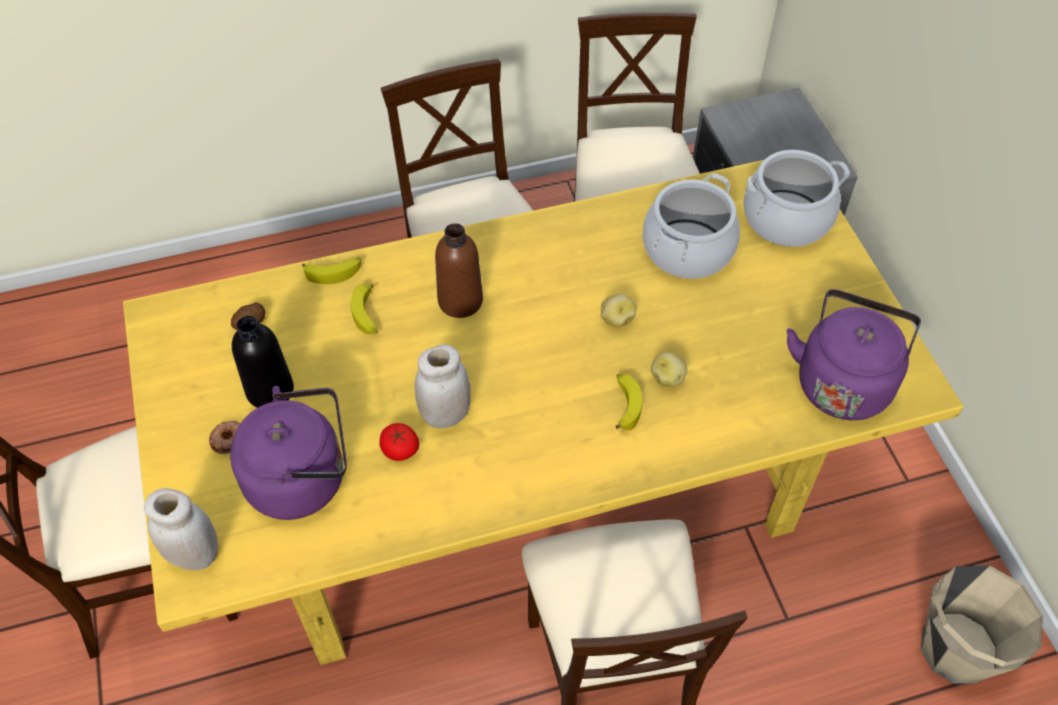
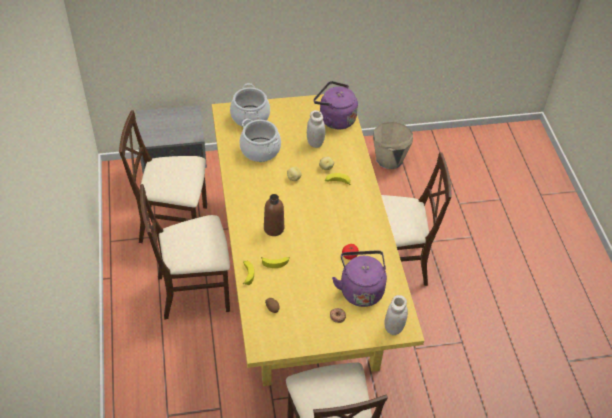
camera: 85 degrees left, 5 degrees down
(270, 390) = (313, 300): black bottle -> none
(445, 415) = (334, 239): white jar -> white jar (315, 142)

